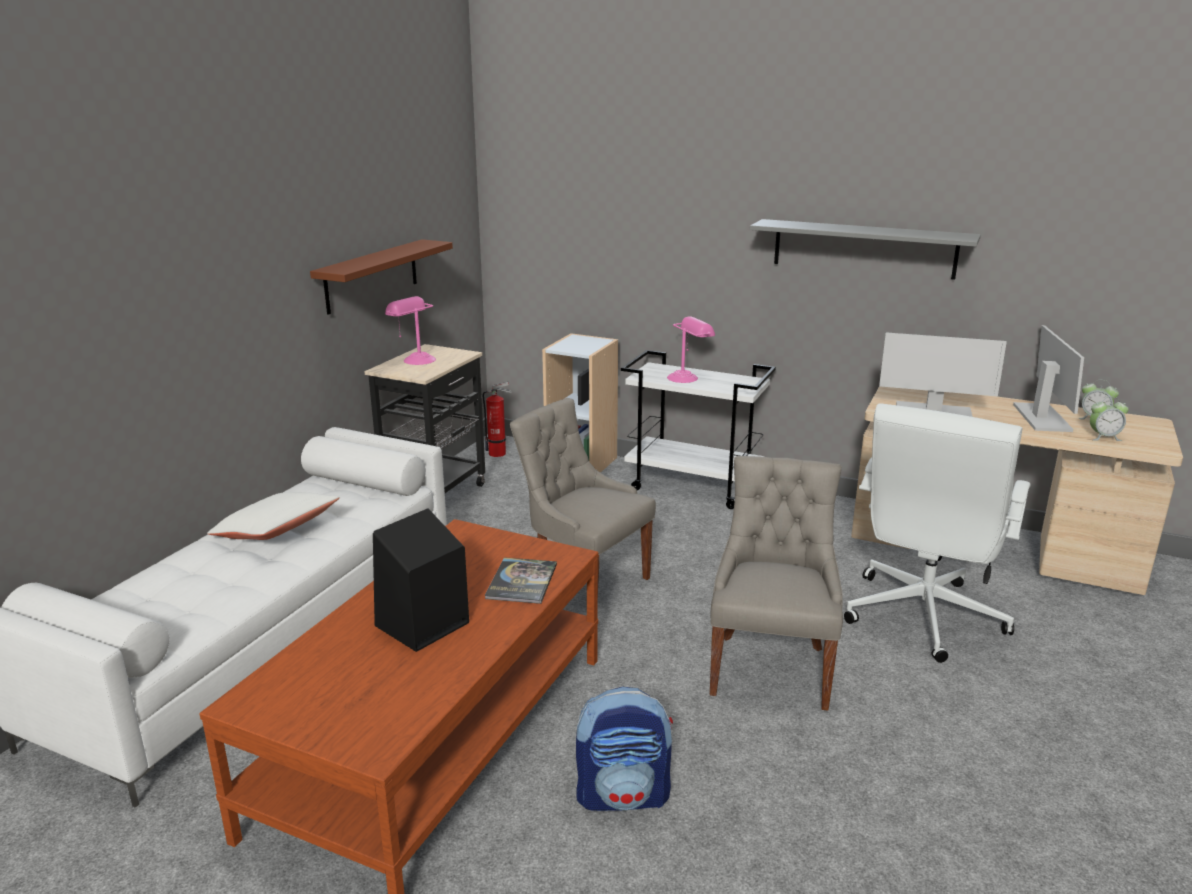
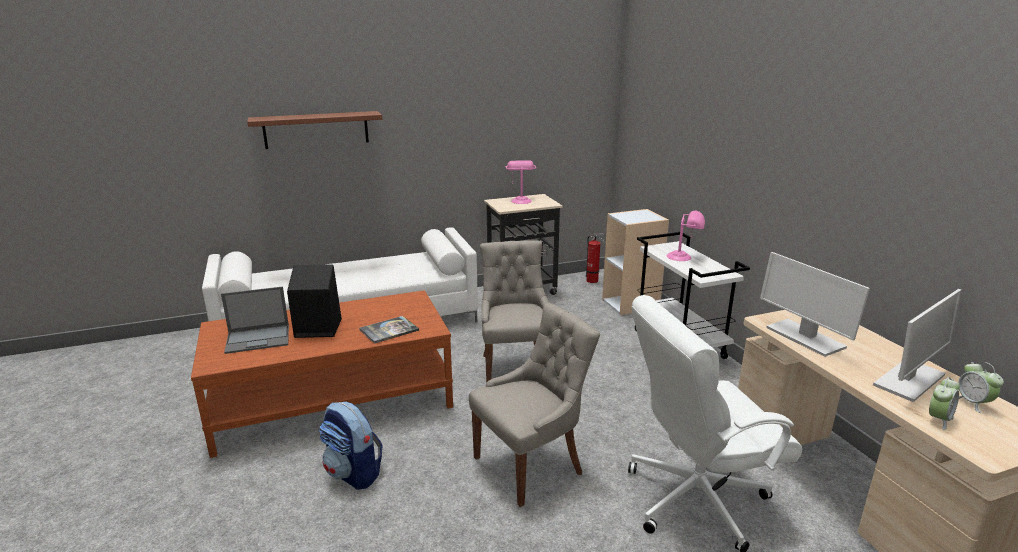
camera: 45 degrees right, 0 degrees up
(276, 532) = (367, 270): white pillow -> none
(365, 680) = (259, 339): none -> laptop
(372, 276) = (501, 142): brown shelf -> brown shelf (316, 129)
(864, 248) = (823, 178): grey shelf -> none
(1103, 437) = (938, 419): alarm clock -> alarm clock turned 90 degrees counterclockwise

